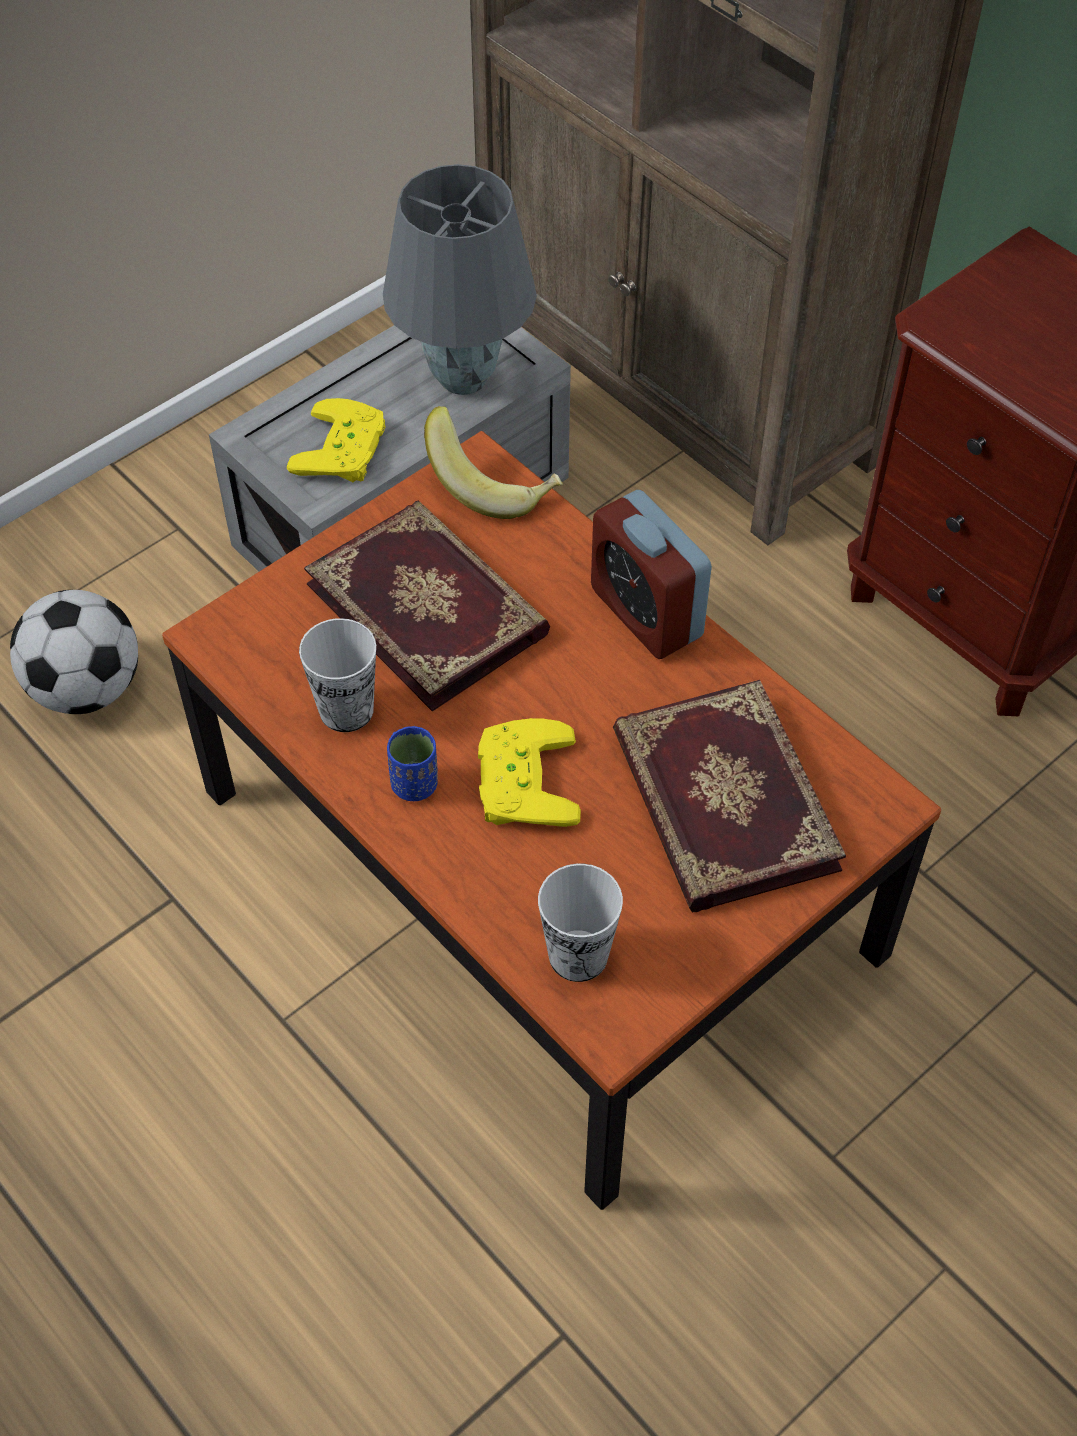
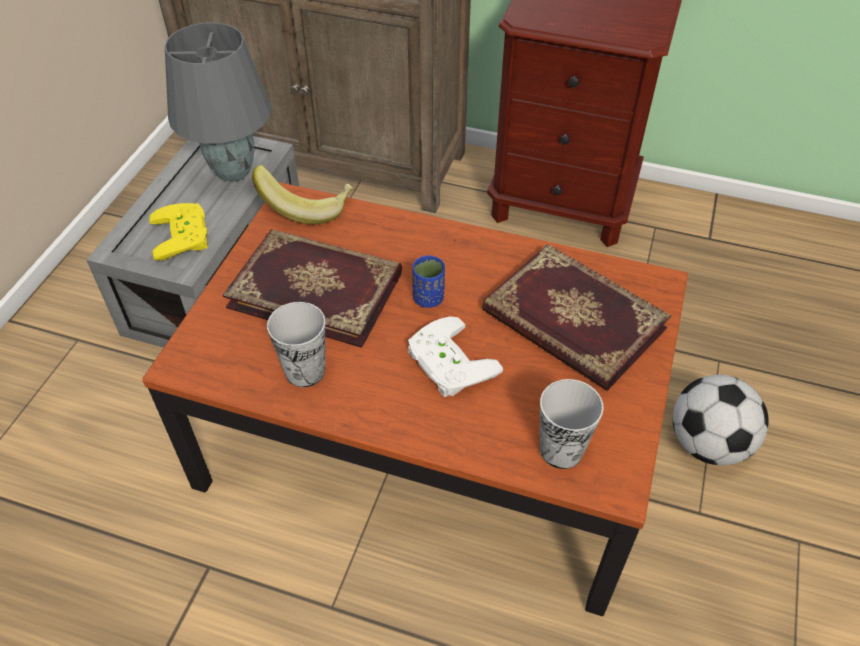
camera: 30 degrees left, 5 degrees down
(87, 689) = (69, 462): football -> football (708, 444)
(414, 784) = (382, 396): blue cup -> blue cup (428, 298)
(519, 781) = (446, 363): yellow game controller -> white game controller
(646, 613) = (449, 239): alarm clock -> none

